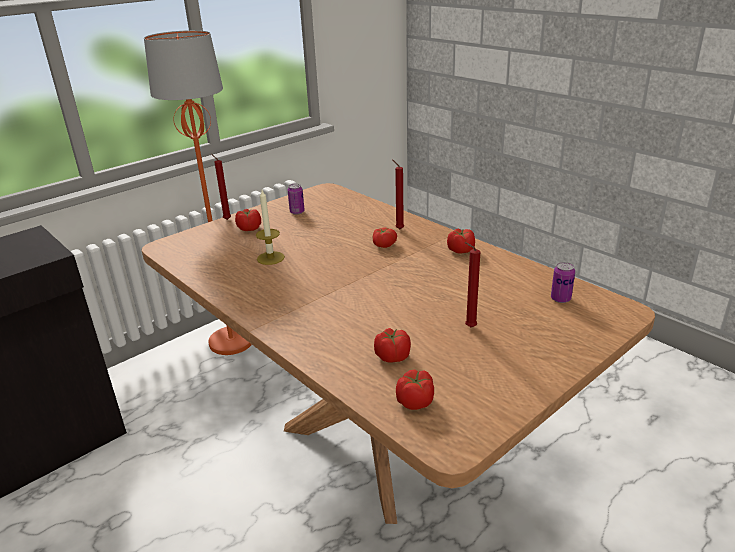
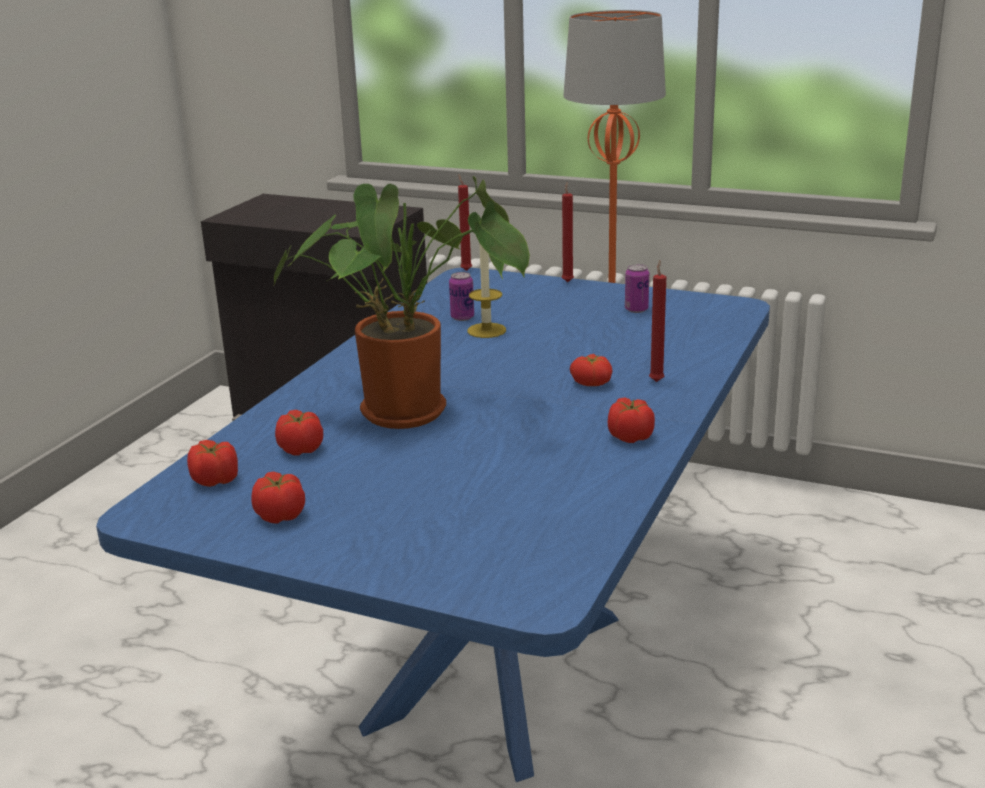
camera: 65 degrees right, 5 degrees down
(249, 228) = (555, 299): tomato -> tomato (280, 515)
(370, 304) = (414, 411): none -> potted plant
(373, 442) = (500, 670): brown dining table -> blue dining table
(468, 327) = (400, 482): red candle -> red candle (465, 270)
(560, 299) = (536, 539): can -> can (462, 317)

